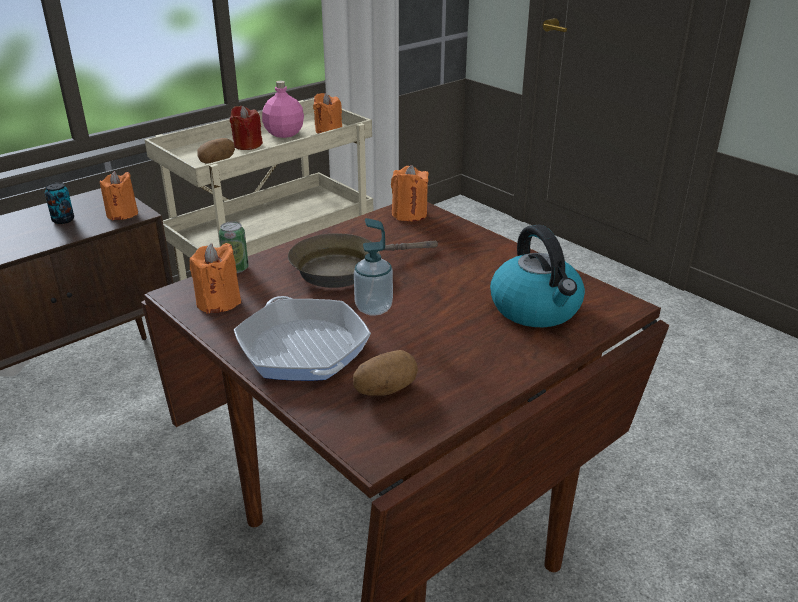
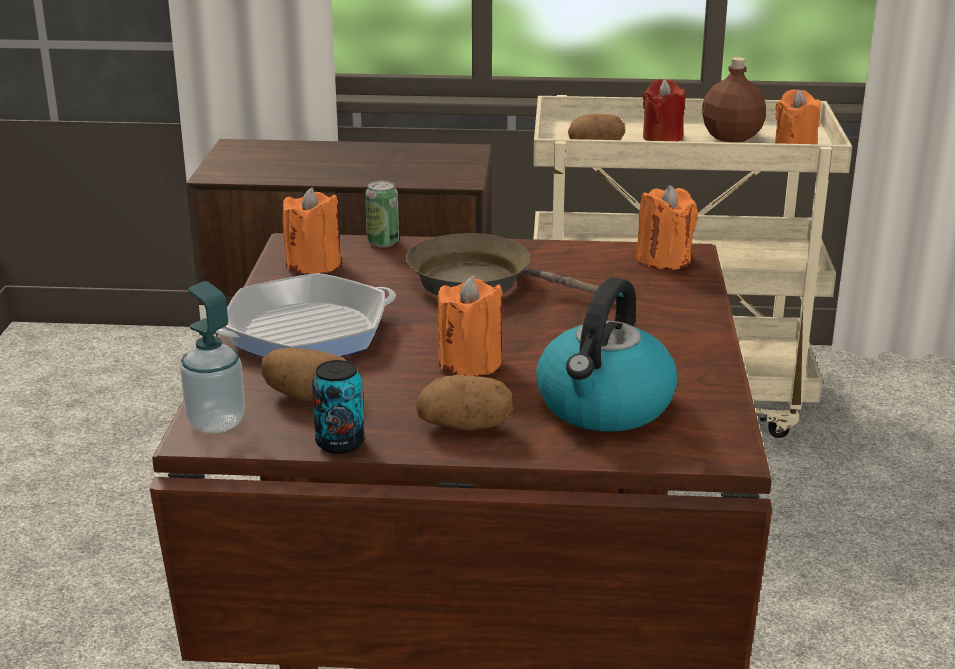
camera: 45 degrees right, 5 degrees down
(63, 220) = (387, 163): can -> can (340, 443)
(122, 214) = (447, 175): orange candle -> orange candle (470, 363)
(285, 133) = (732, 137): pink bottle -> brown bottle
(303, 349) = (306, 332): frying pan -> frying pan turned 45 degrees clockwise
(374, 308) = (436, 329): soap dispenser -> soap dispenser (216, 423)
(499, 357) = (465, 426): none -> potato

